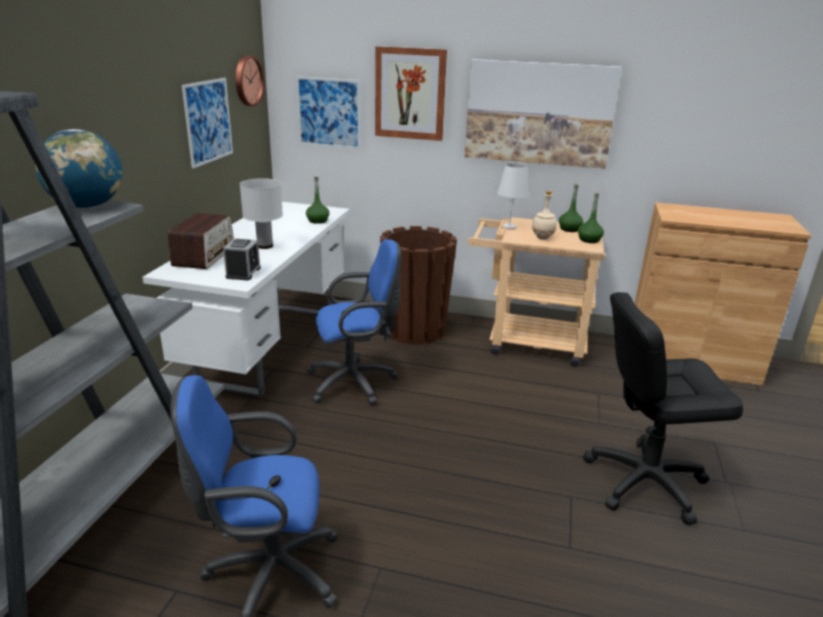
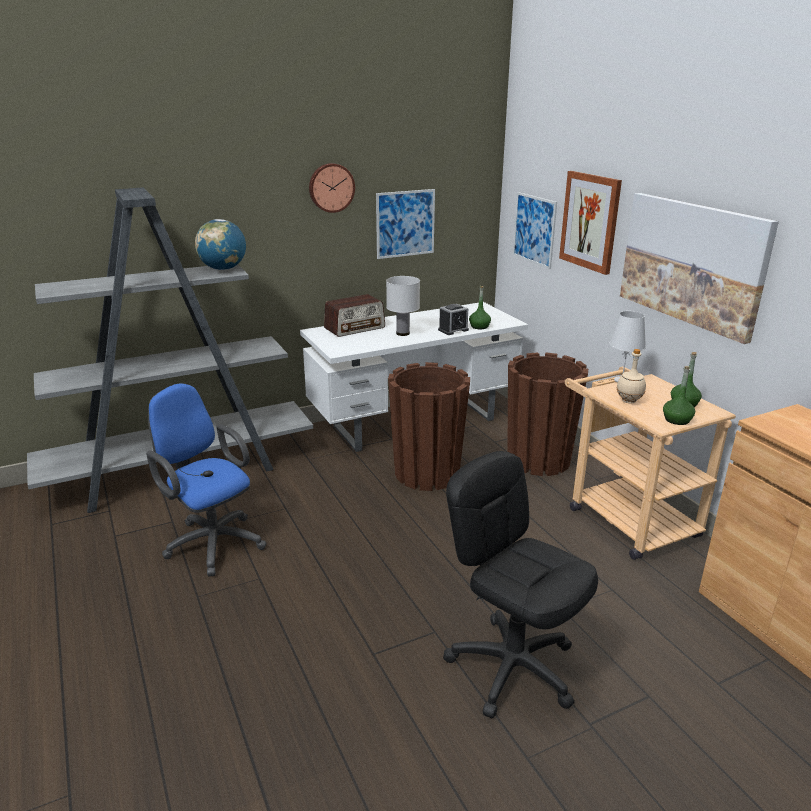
camera: 50 degrees right, 0 degrees up
(243, 273) = (352, 346): alarm clock -> alarm clock (453, 330)
(247, 81) = (468, 192): wall clock -> wall clock (331, 187)
(356, 382) = (427, 473): blue office chair -> brown planter

